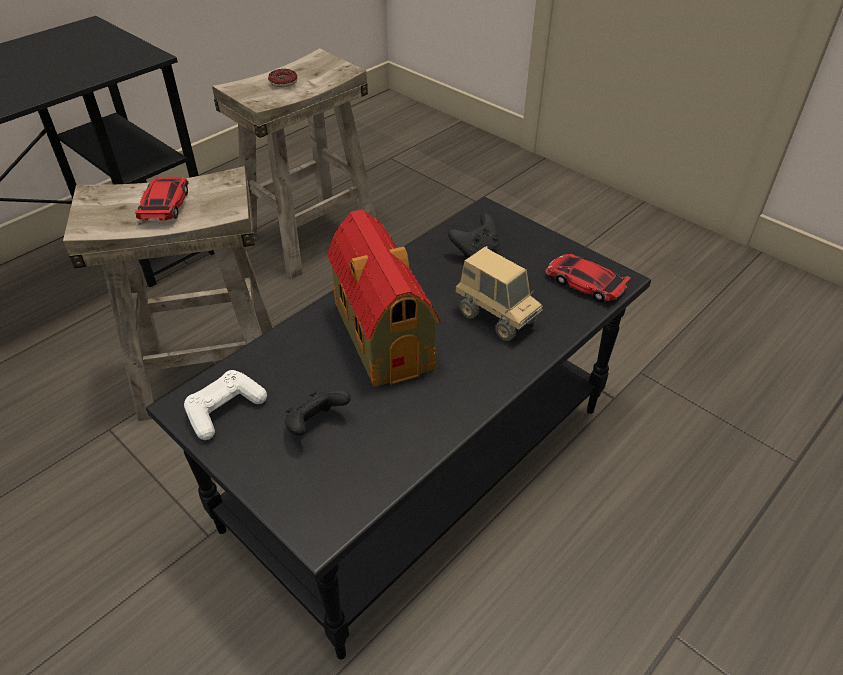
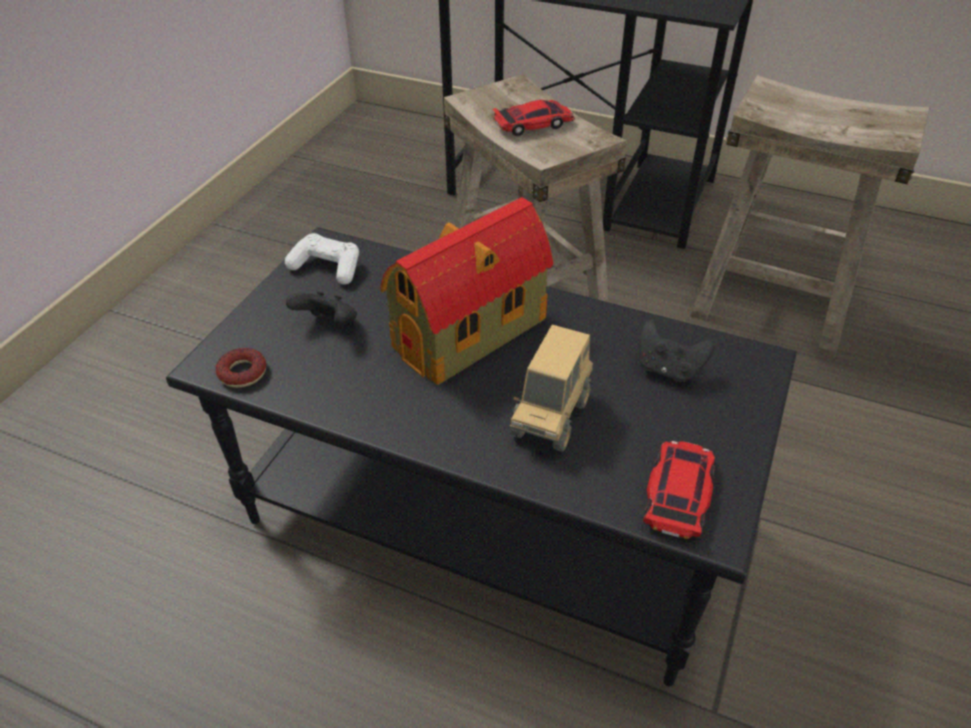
camera: 70 degrees right, 0 degrees up
(283, 82) = (822, 111): donut -> donut (242, 372)

